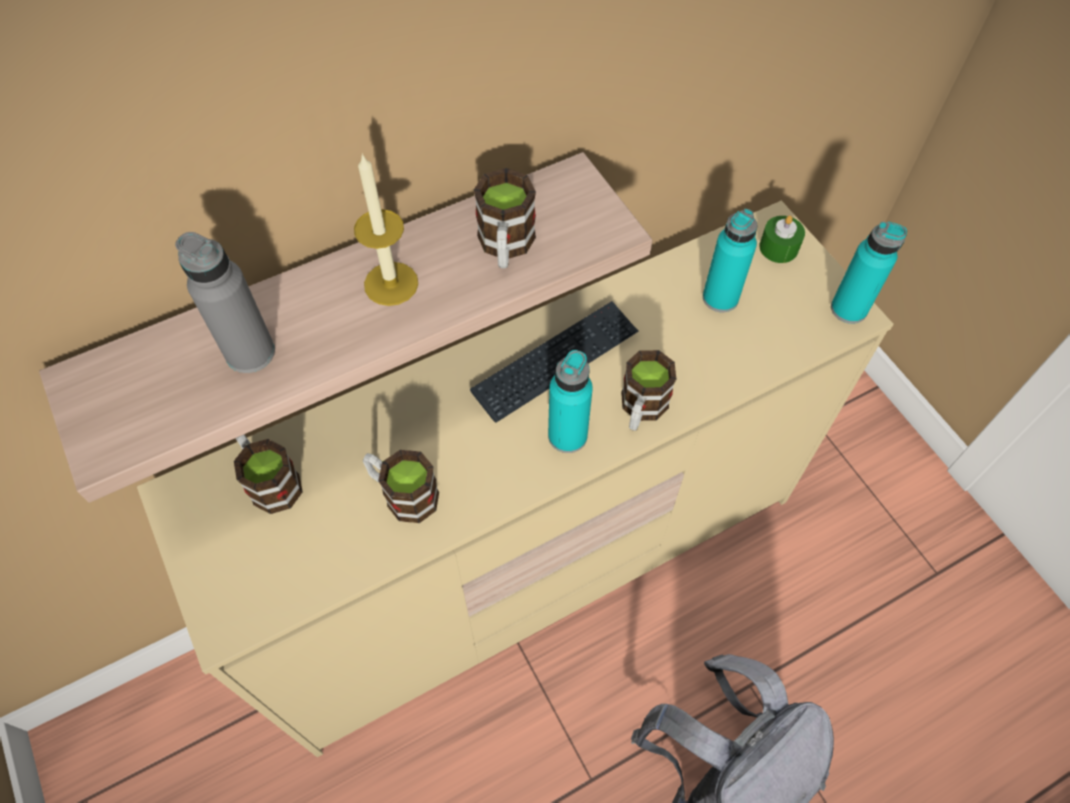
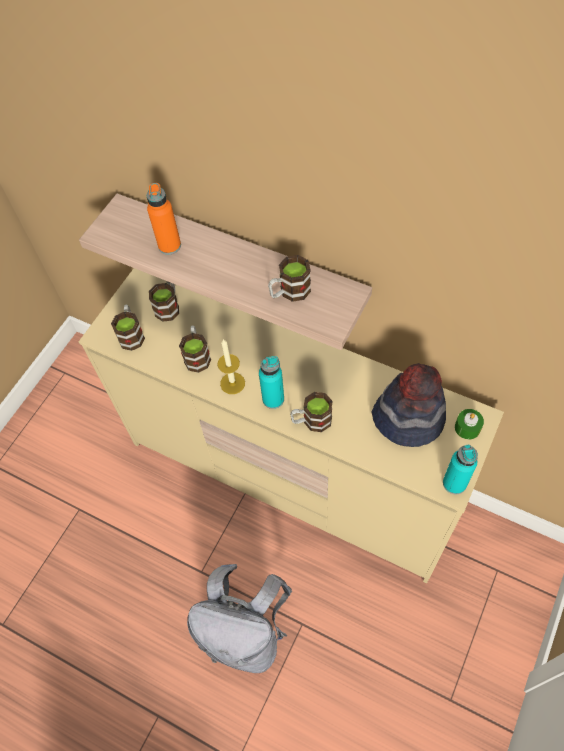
camera: 60 degrees right, 0 degrees up
(250, 352) = (169, 245): grey bottle -> orange bottle
(271, 571) = (131, 334): none -> mug
(391, 283) = (237, 266): candle -> candle (232, 383)
(556, 362) = (309, 370): keyboard -> none
(720, 298) = (408, 418): turquoise bottle -> hat

